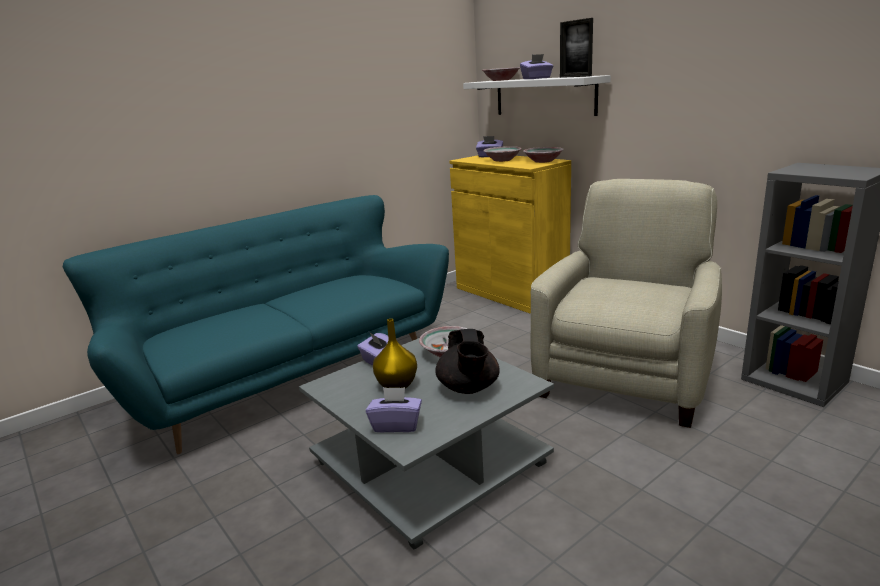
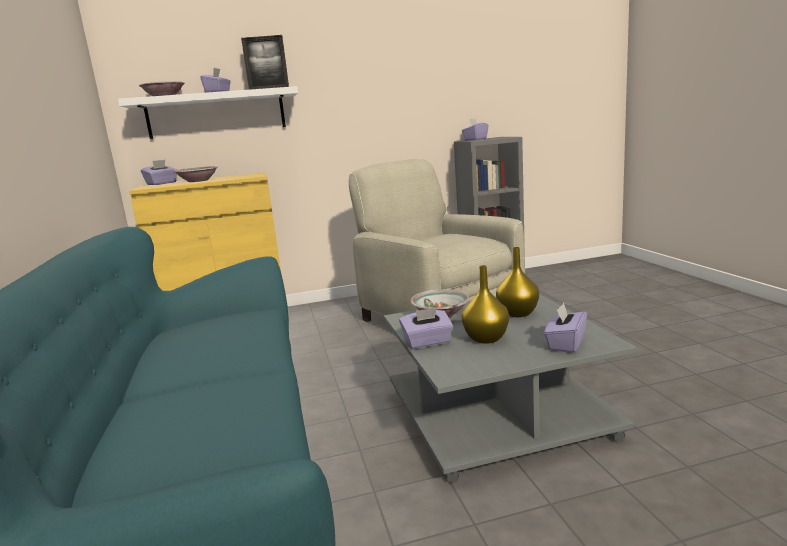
camera: 65 degrees left, 5 degrees down
(468, 388) = (518, 313): black teapot -> yellow vase
(542, 161) = (245, 175): bowl -> none
(819, 167) = (475, 139): none -> purple tissue box

